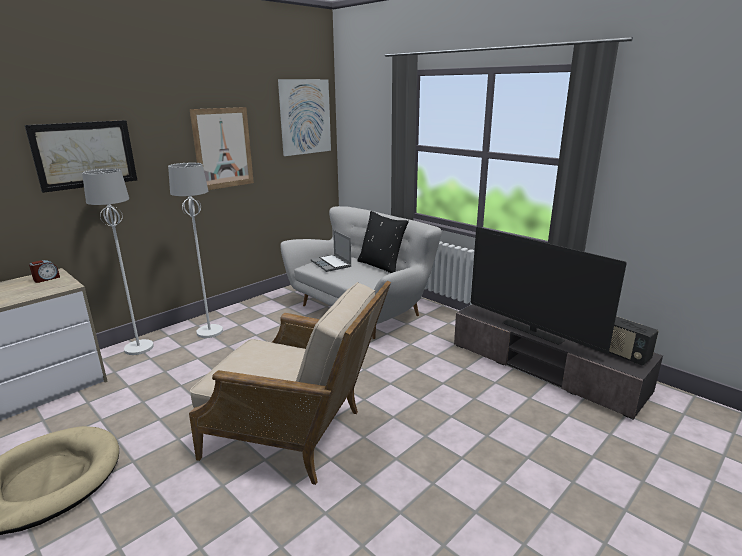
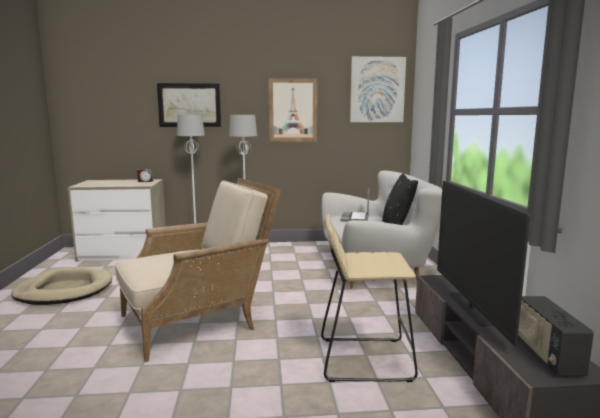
camera: 40 degrees right, 10 degrees down
(297, 435) = (199, 320): beige armchair -> beige armchair turned 90 degrees counterclockwise
(478, 402) = (364, 358): none -> beige stool

